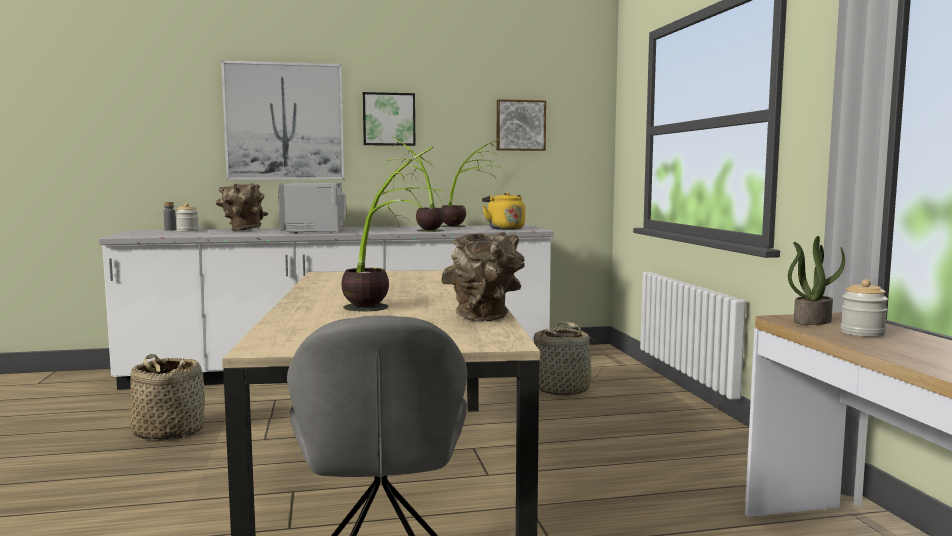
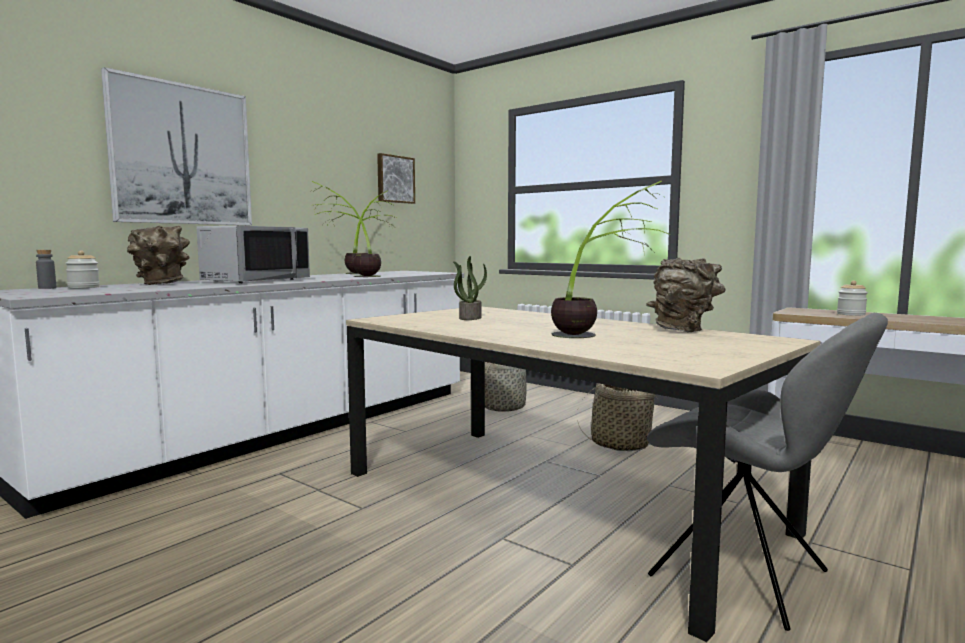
camera: 40 degrees left, 0 degrees up
(168, 432) = (233, 536): basket -> basket (619, 444)
(315, 231) = (255, 281): grey microwave -> grey microwave turned 105 degrees counterclockwise
(388, 119) = (289, 163): picture -> none
(504, 228) = (416, 273): yellow kettle -> none
(812, 321) = (806, 312): potted plant -> potted plant (470, 318)

